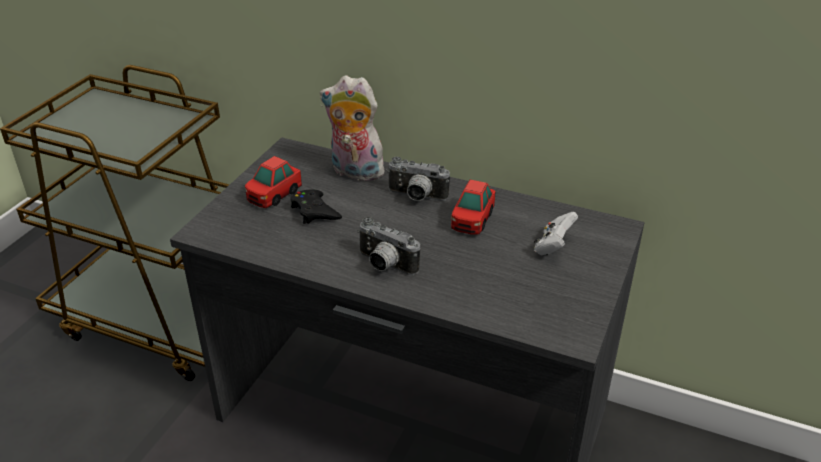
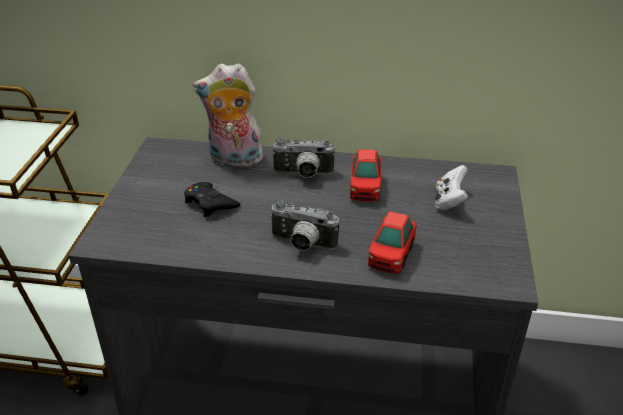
camera: 15 degrees left, 0 degrees up
(274, 195) = (162, 194): toy car -> toy car (391, 255)

